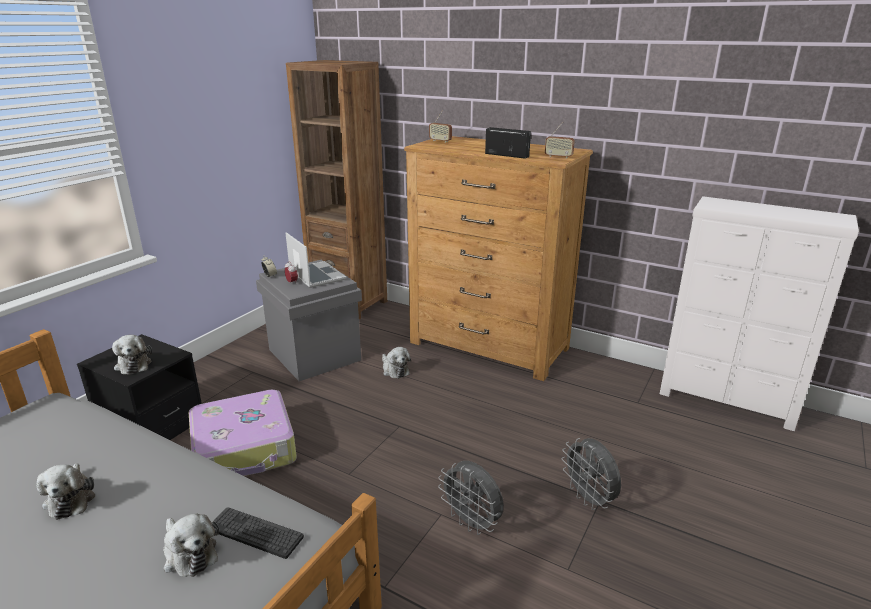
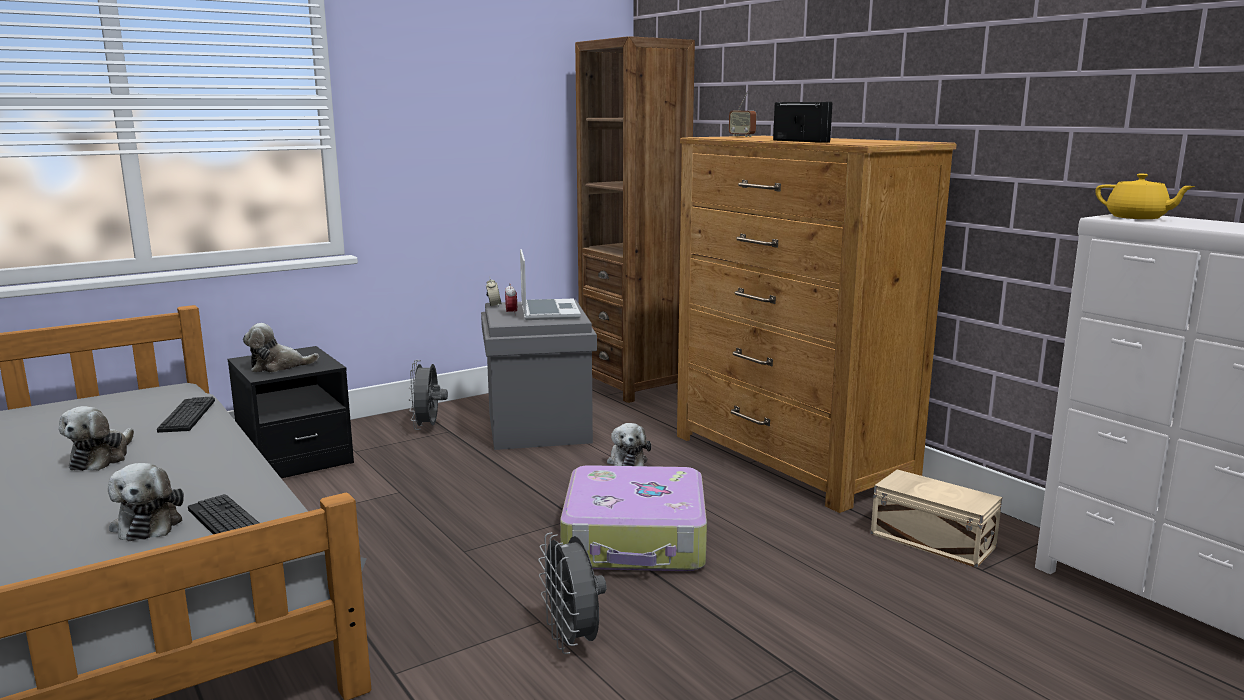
camera: 25 degrees right, 10 degrees down
(100, 432) = (187, 415): none -> keyboard
(133, 364) = (278, 367): plush toy -> plush toy turned 75 degrees clockwise
(245, 449) = (369, 500): suitcase -> suitcase (636, 540)
(558, 157) = (876, 143): radio -> none
(589, 499) = (778, 663): grey fan -> grey fan (428, 427)
(601, 388) = (931, 539): none -> beige storage box
(719, 204) = (1137, 218): none -> yellow teapot

